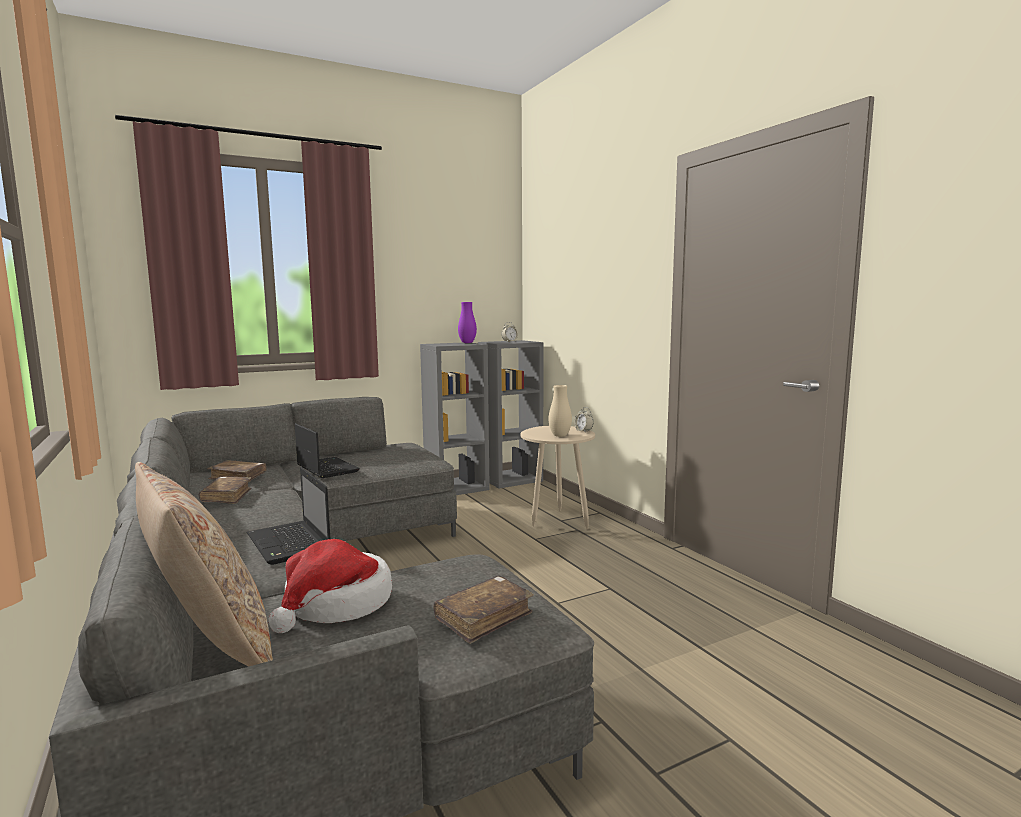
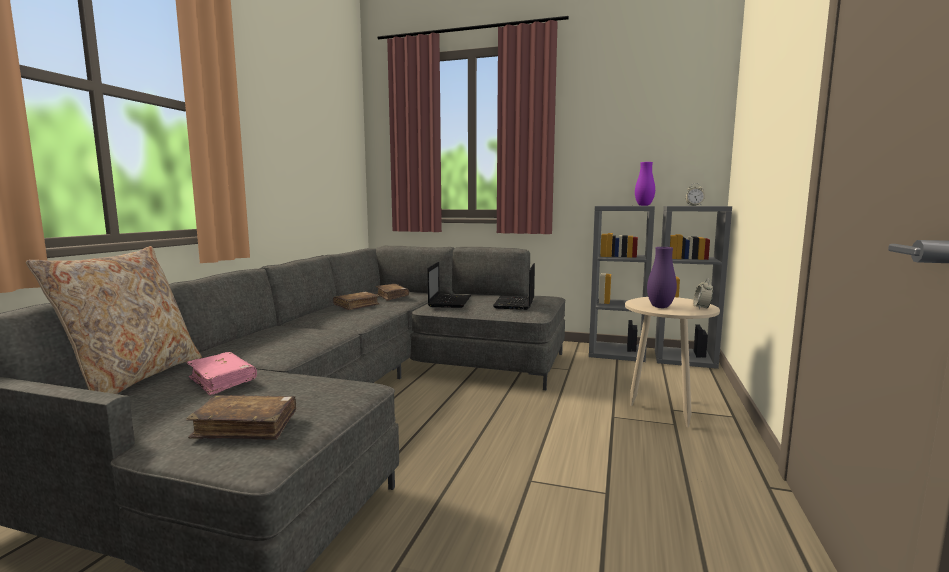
camera: 45 degrees right, 0 degrees up
(290, 544) = (306, 339): laptop -> laptop (515, 304)
(336, 604) = (222, 381): hat -> pink book
(560, 435) = (660, 307): beige vase -> purple vase

